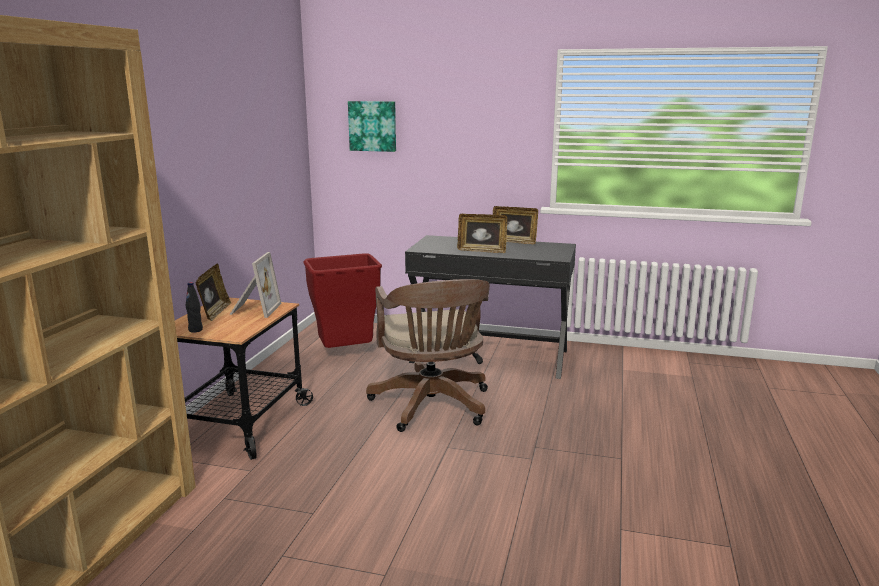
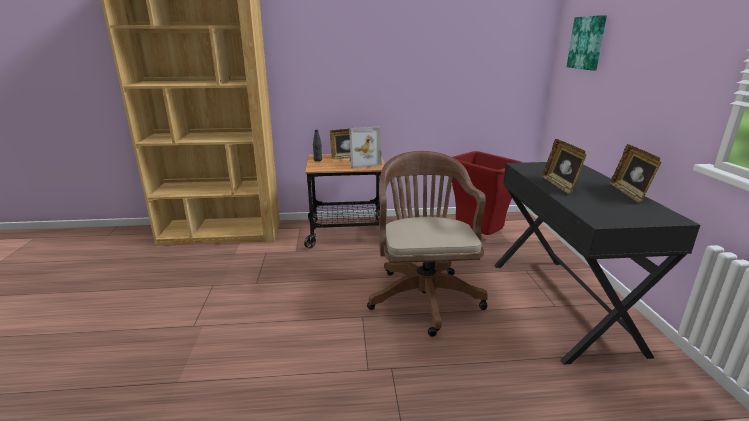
camera: 70 degrees right, 5 degrees up
(432, 407) = (423, 295): brown office chair -> brown office chair turned 120 degrees clockwise

